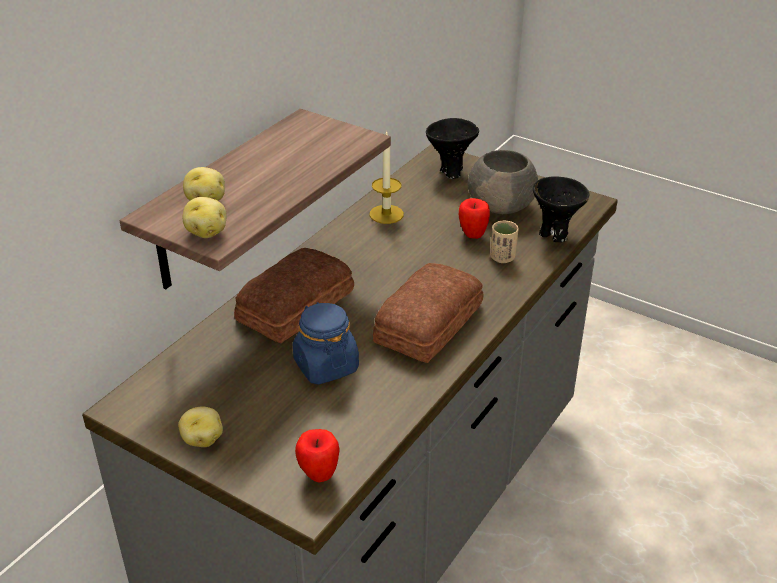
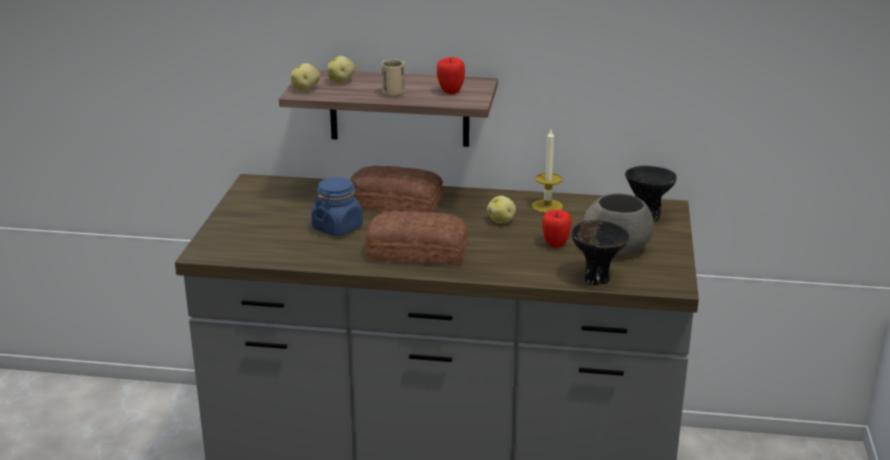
camera: 65 degrees right, 10 degrees down
(202, 439) = (240, 209): potato -> potato (501, 220)
(319, 475) = (230, 250): apple -> apple (450, 92)
(502, 258) = (535, 262): beige cup -> beige cup (393, 93)

